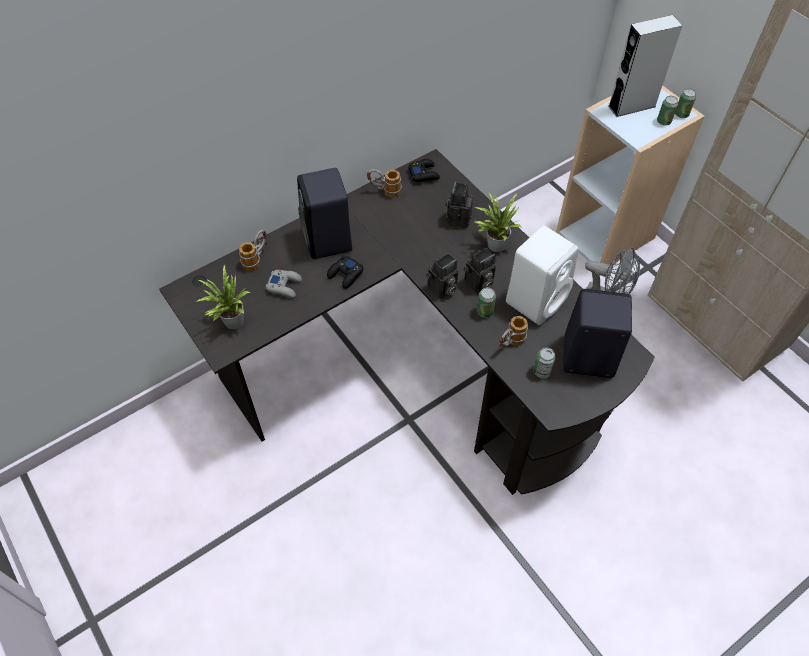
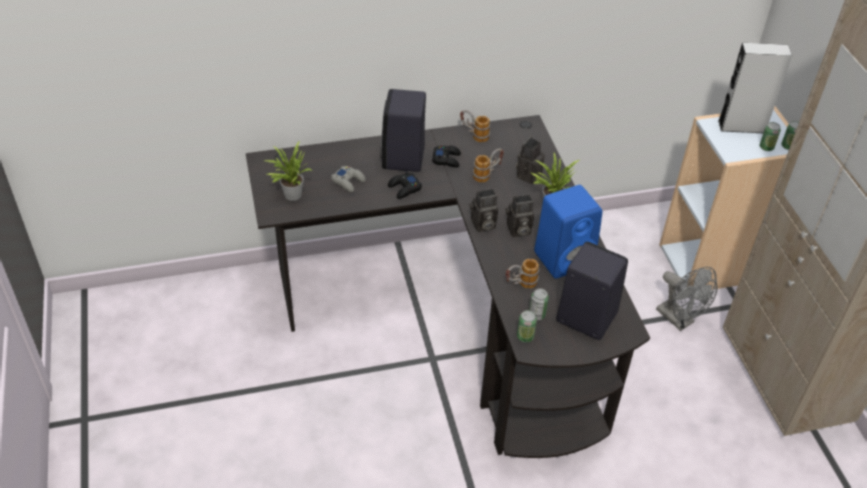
camera: 20 degrees right, 10 degrees down
(257, 258) = (336, 154): mug -> mug (487, 174)
(424, 174) = (516, 131): black game controller -> black game controller (446, 159)
(485, 312) = (511, 253): can -> can (525, 336)
(537, 299) = (565, 258): white speaker -> blue speaker

